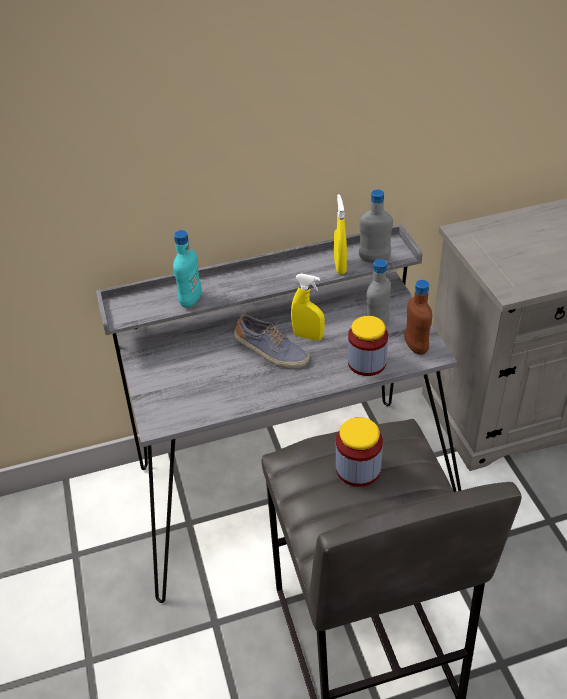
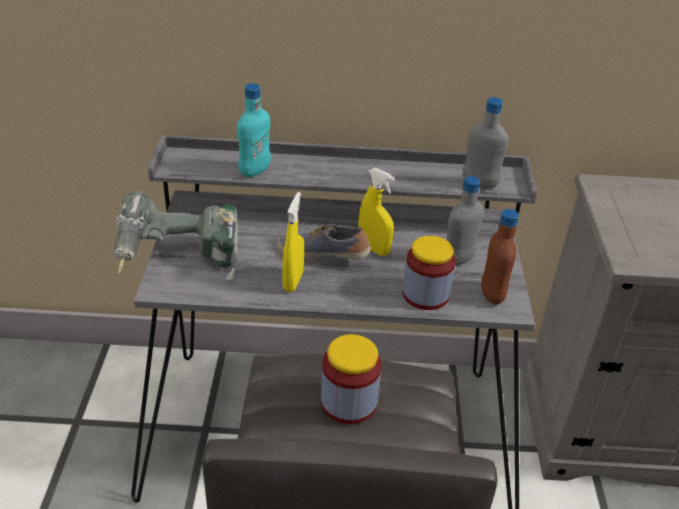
camera: 15 degrees right, 5 degrees down
(156, 394) = (178, 259): none -> power drill
(271, 353) = (323, 254): shoe -> shoe turned 150 degrees clockwise
(340, 266) = (436, 181): yellow spray bottle -> yellow spray bottle (293, 281)

